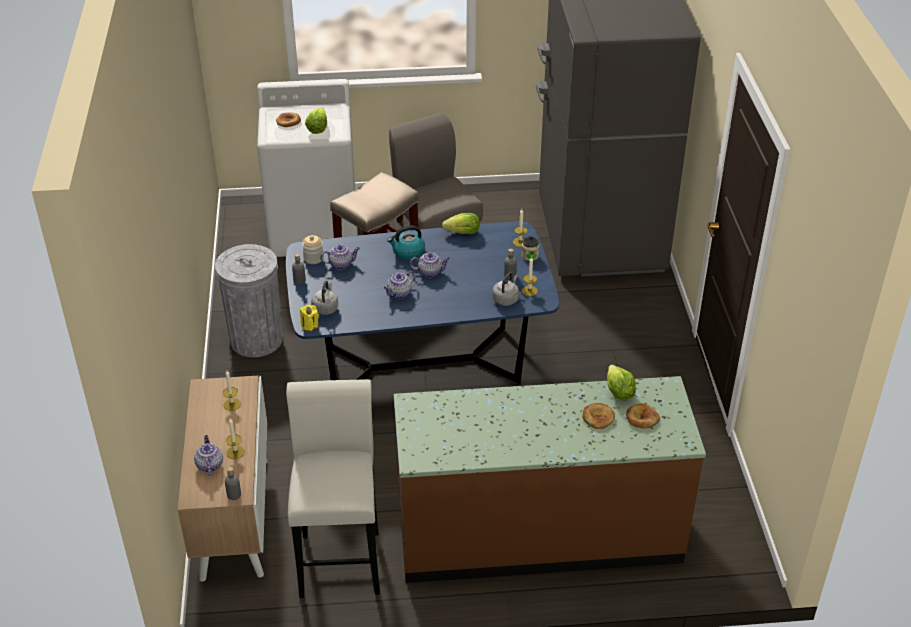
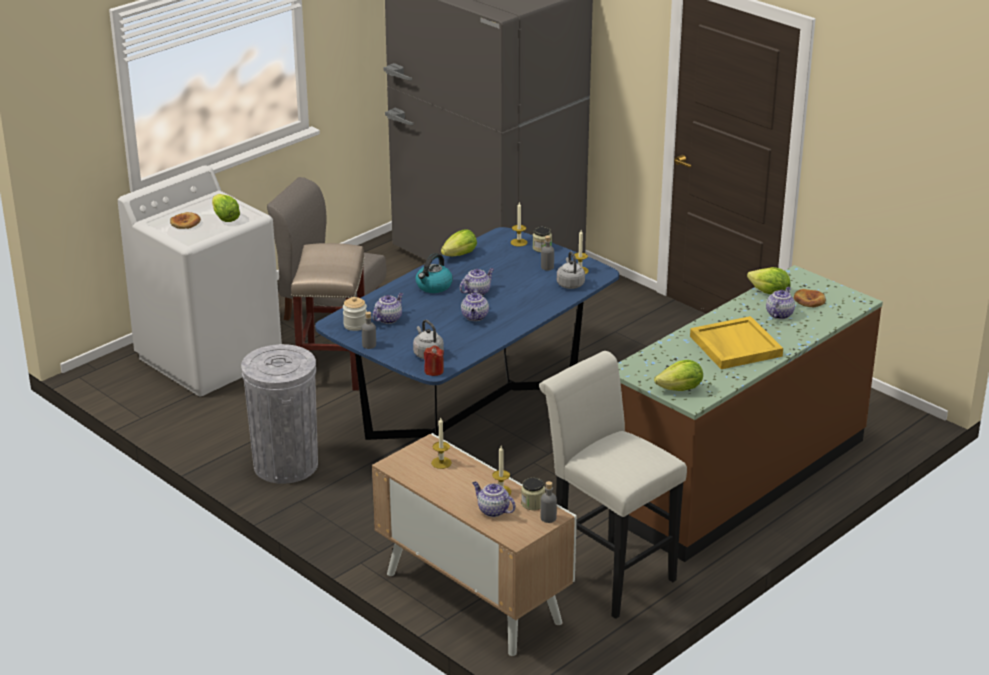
camera: 40 degrees left, 10 degrees down
(241, 476) = (533, 503): none -> jar
(310, 325) = (434, 371): yellow candle -> red candle
(421, 444) = (680, 389): none -> lettuce
(519, 427) = (734, 346): none -> yellow tray
(598, 417) = (779, 314): bread -> teapot

